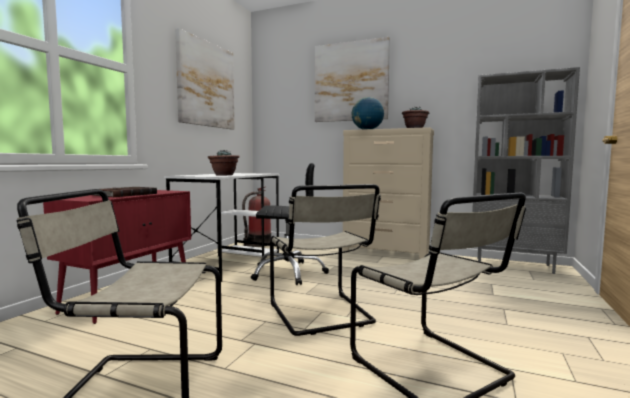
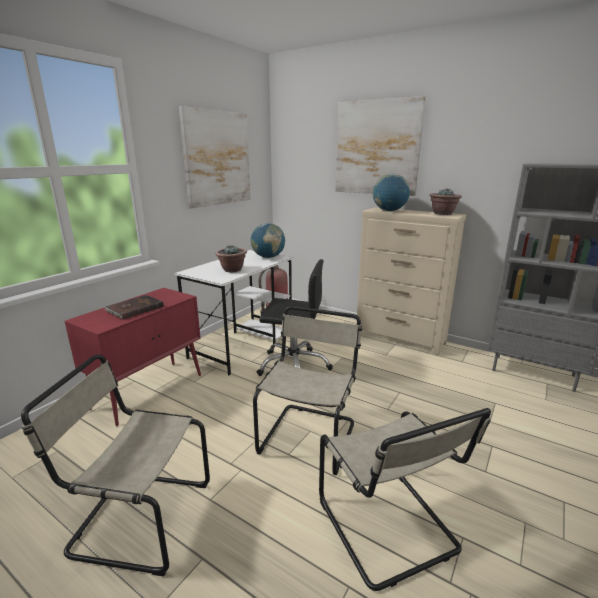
camera: 10 degrees right, 15 degrees up
(256, 173) = (268, 257): none -> globe
(322, 314) = (309, 435): beige chair -> beige chair turned 150 degrees counterclockwise

